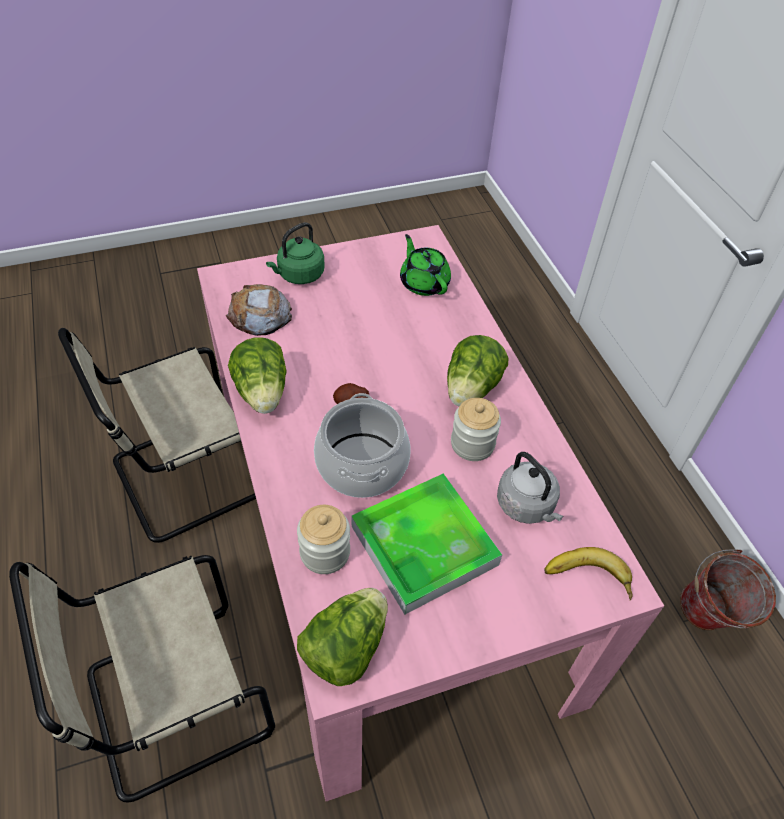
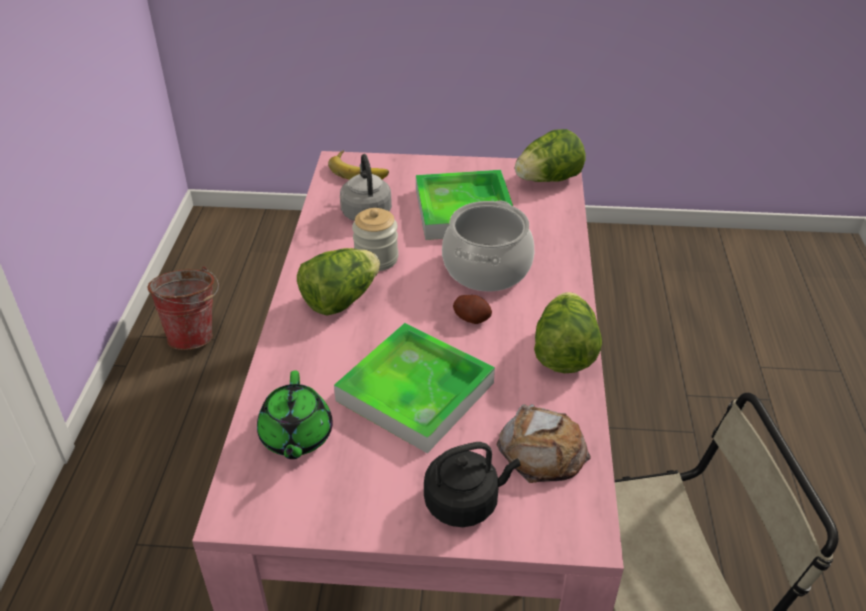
camera: 155 degrees left, 10 degrees down
(171, 703) = (673, 413): beige chair -> none
(299, 275) = (465, 502): green kettle -> black kettle
(325, 552) = (544, 224): jar -> none
(364, 330) = (415, 391): none -> tray

